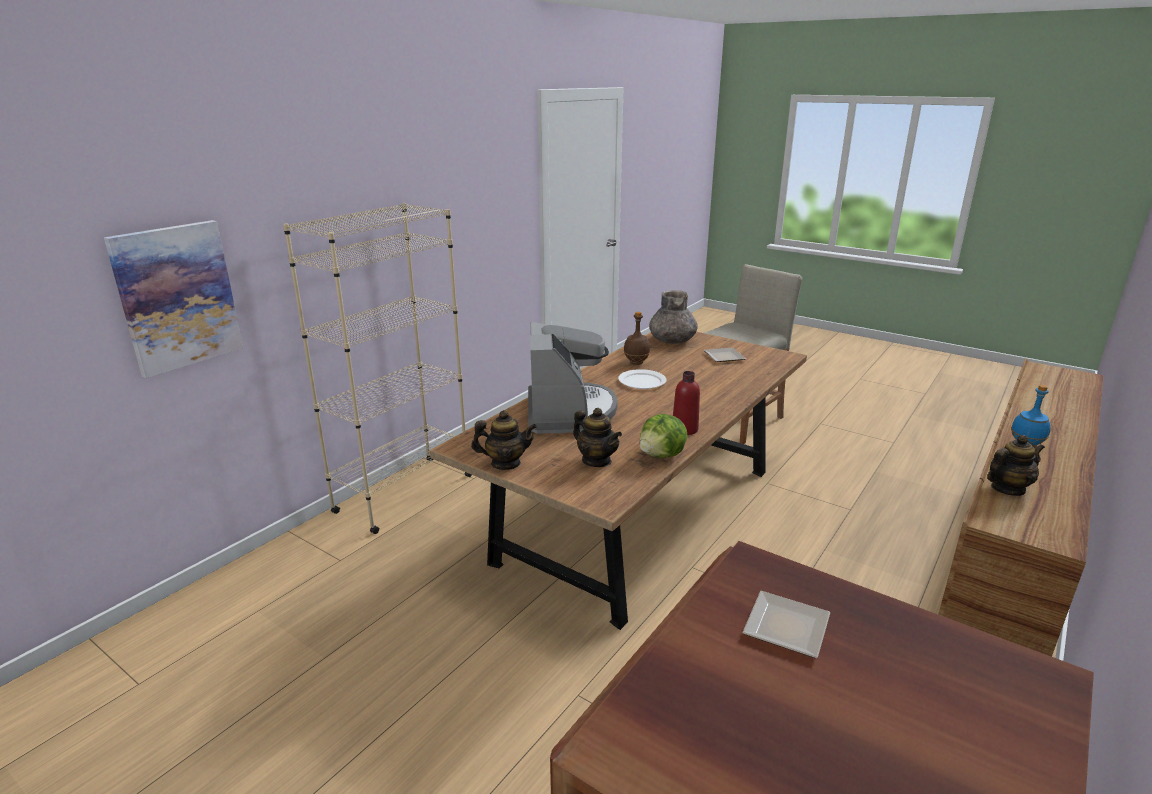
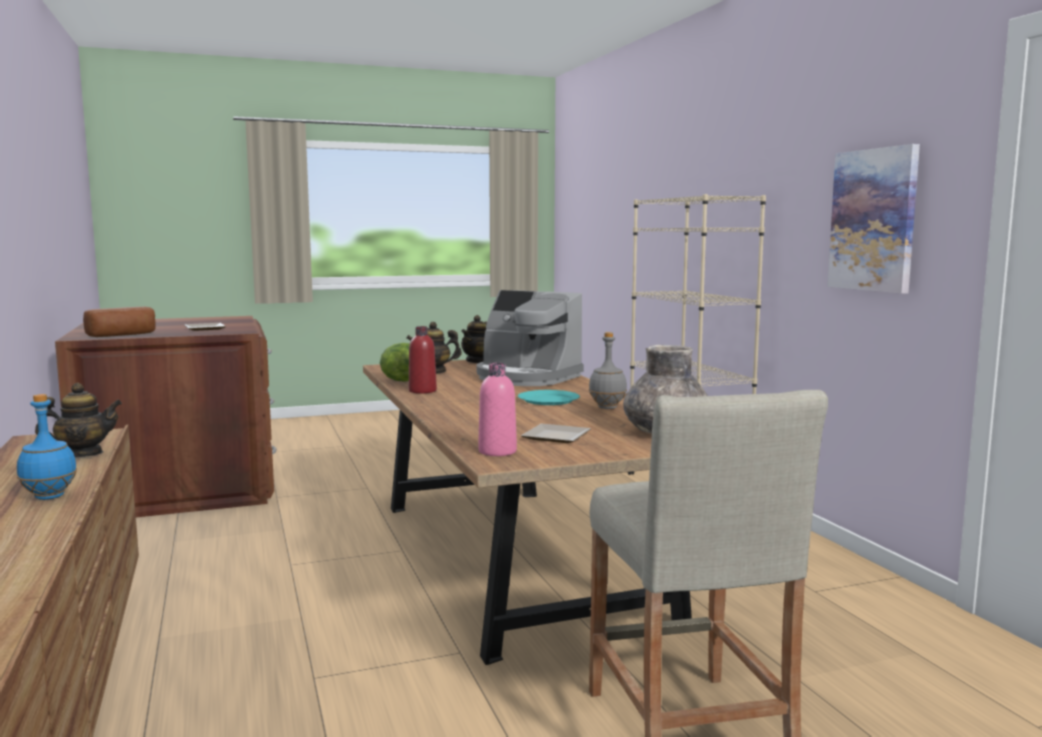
camera: 125 degrees right, 15 degrees down
(177, 297) = (651, 240): picture -> picture (873, 220)
(636, 362) = (608, 407): brown bottle -> grey bottle
(642, 381) = (548, 400): white plate -> turquoise plate
(772, 360) = (497, 451): none -> pink bottle
(956, 653) = (123, 335): none -> bread
(1007, 489) = (83, 454): teapot -> teapot turned 120 degrees counterclockwise

